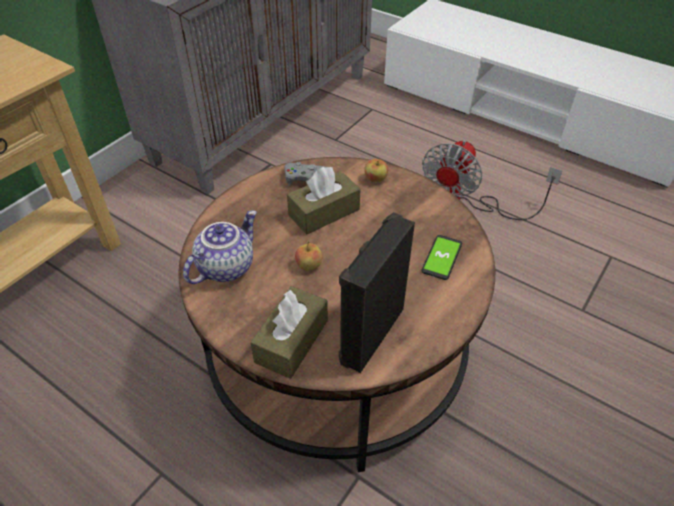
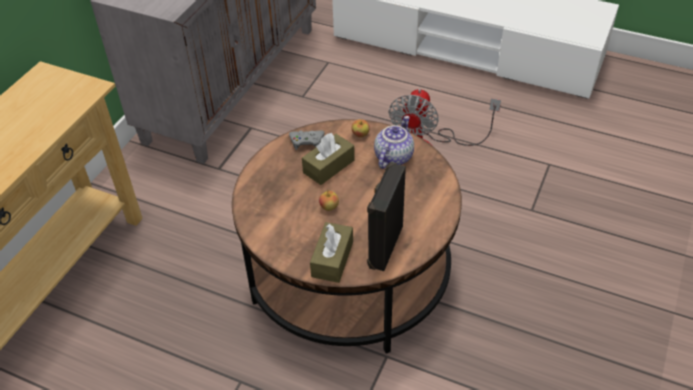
camera: 10 degrees left, 0 degrees up
(225, 266) = (269, 217): teapot -> teapot (393, 157)
(442, 258) = (422, 186): phone -> none

